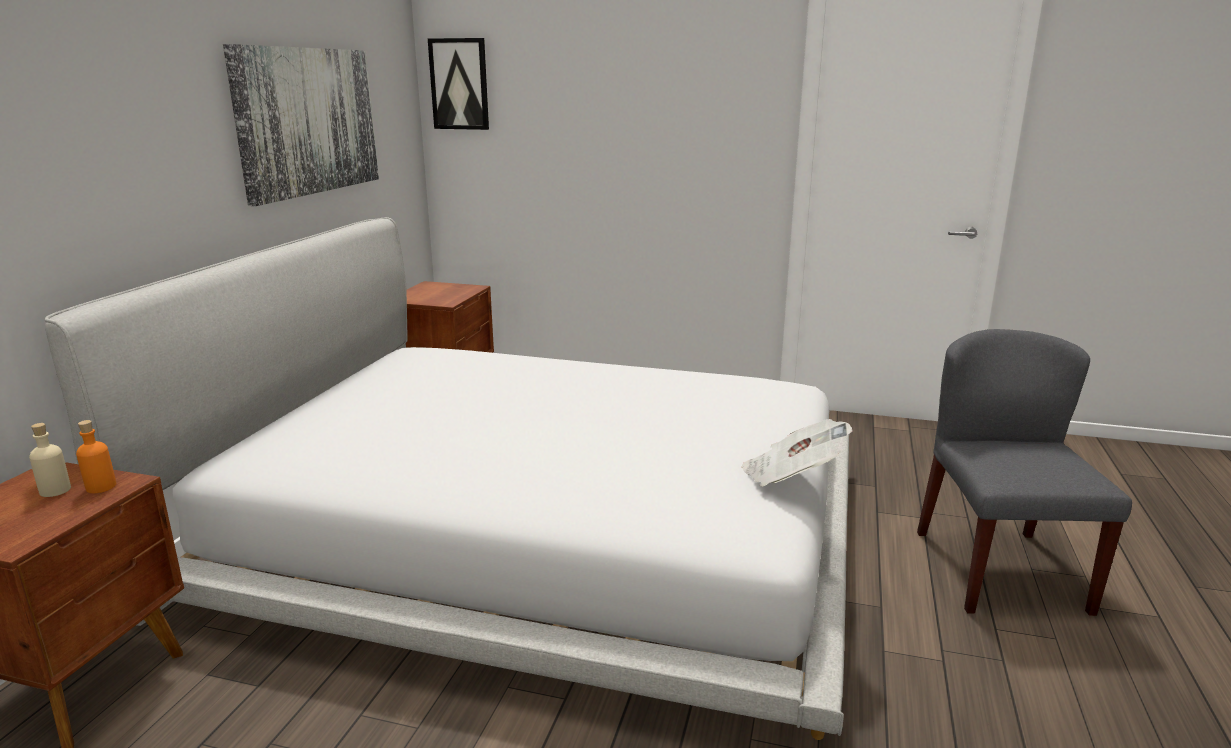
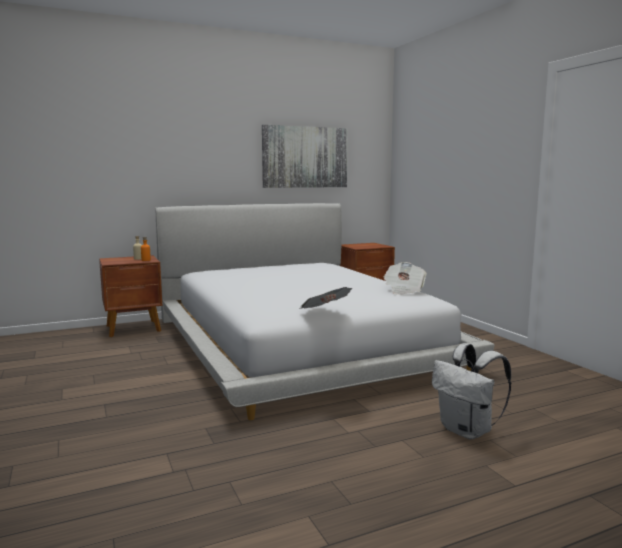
camera: 50 degrees right, 10 degrees down
(459, 84) = (403, 144): picture -> none
(723, 380) = (404, 290): none -> newspaper
(999, 570) = (468, 431): grey chair -> white backpack

